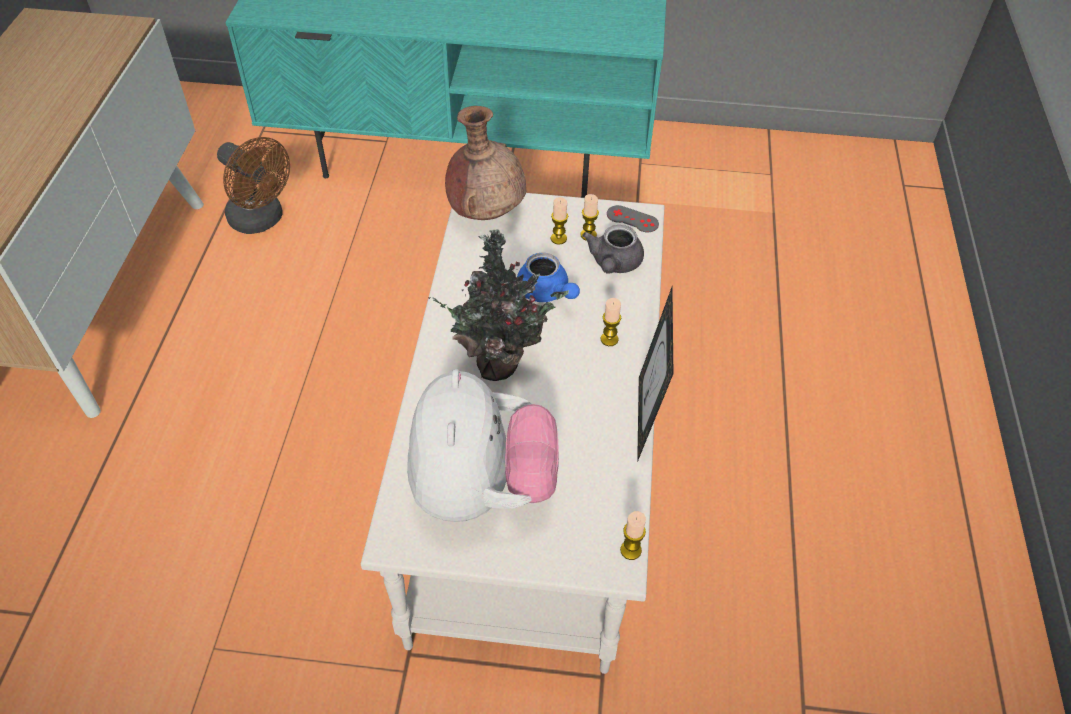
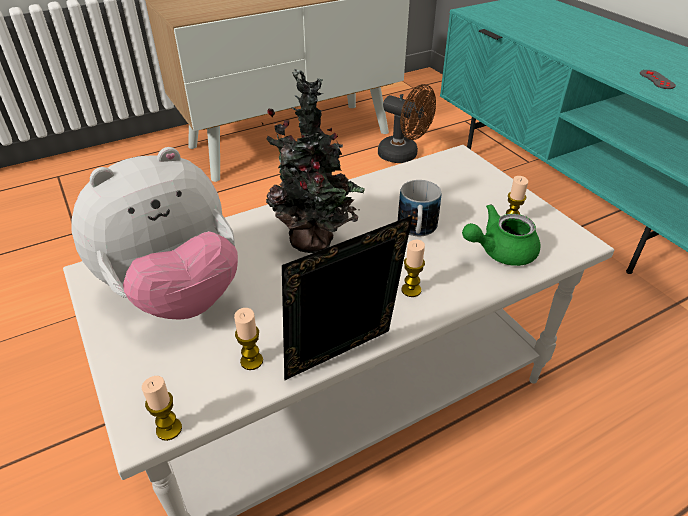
camera: 55 degrees right, 10 degrees down
(262, 220) = (403, 156): brown fan -> brown fan turned 60 degrees counterclockwise
(486, 212) = (457, 166): brown vase -> none
(546, 293) = (417, 230): blue teapot -> mug
(558, 238) = (483, 210): candle -> candle (251, 361)
(613, 264) = (499, 252): grey teapot -> green teapot
(632, 219) = (566, 238): grey game controller -> grey game controller (656, 79)

